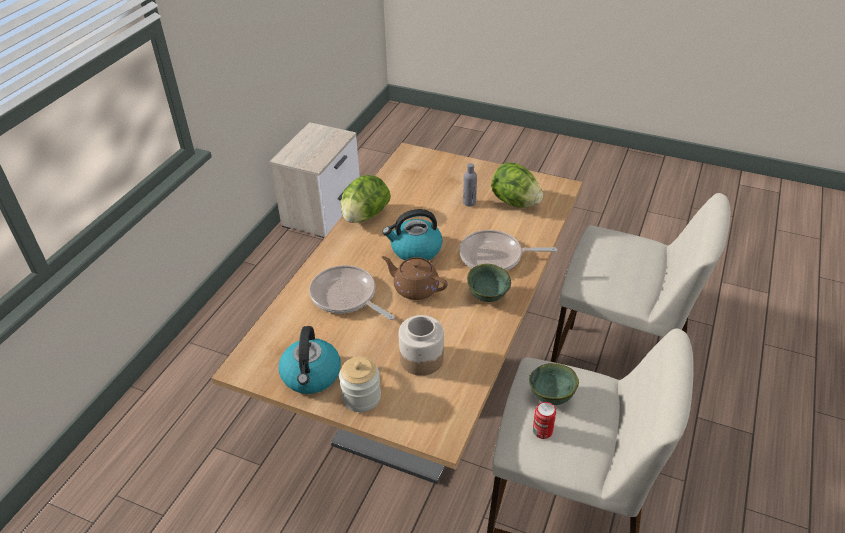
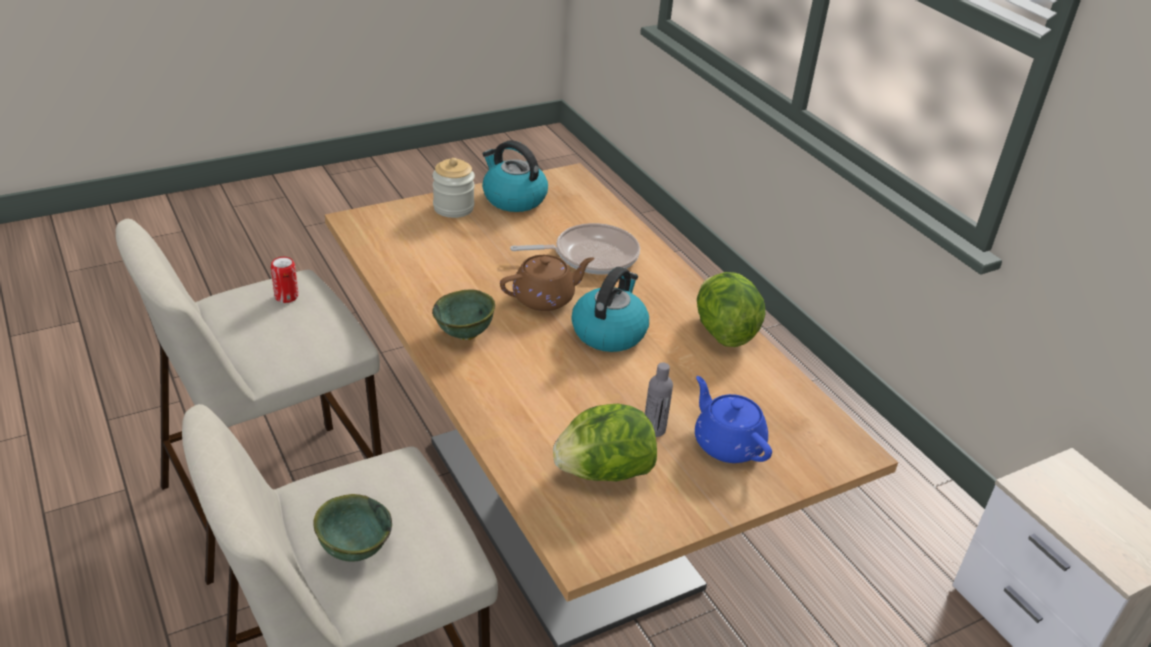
camera: 125 degrees right, 5 degrees down
(421, 359) = (447, 252): jar -> none
(450, 182) = (727, 443): none -> blue teapot
(495, 257) = (518, 380): frying pan -> none
(551, 398) = (305, 323): green bowl -> green bowl (354, 549)

